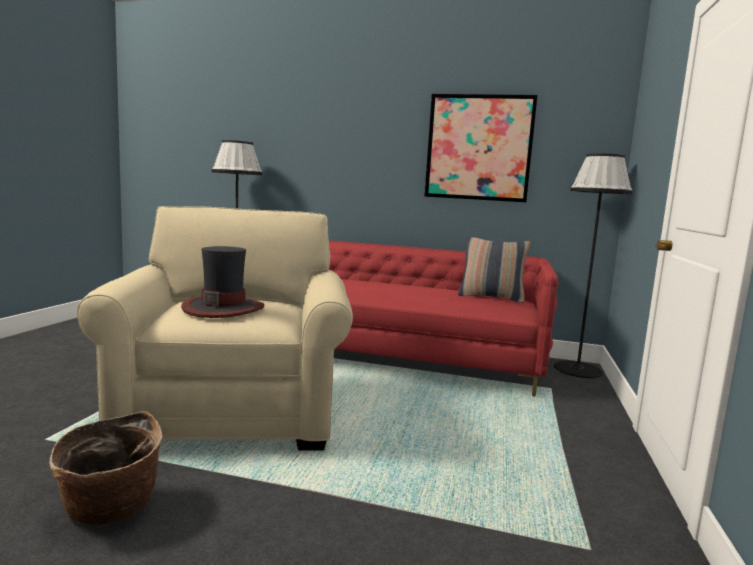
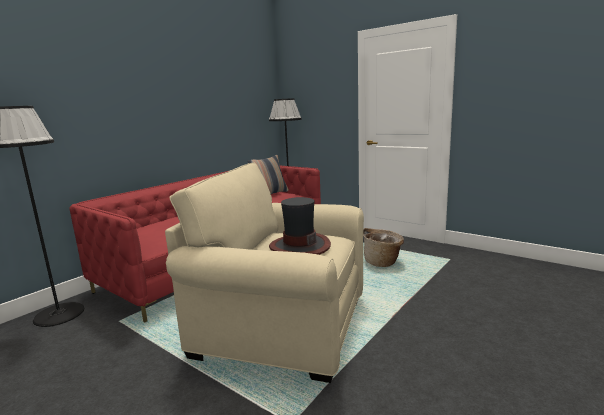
camera: 65 degrees left, 5 degrees up
(110, 510) = (413, 376): basket -> basket (382, 262)
(479, 148) = (214, 97): picture -> none

